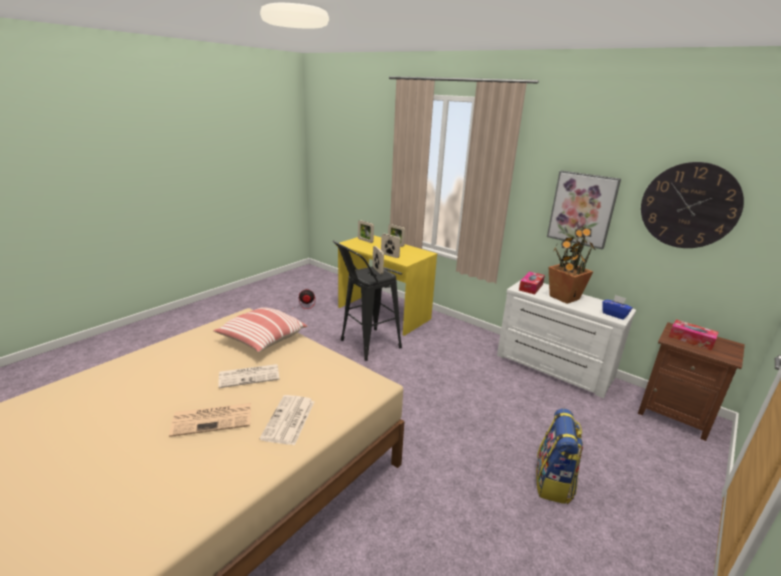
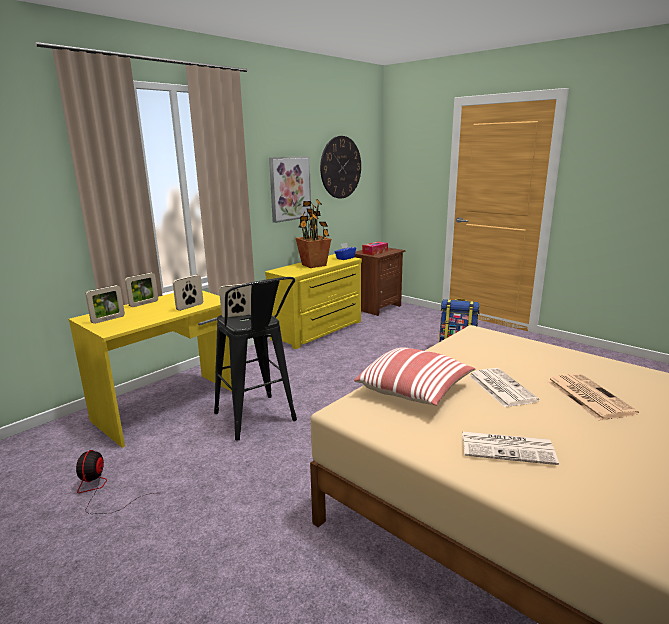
camera: 85 degrees left, 5 degrees down
(289, 420) = (555, 362): newspaper -> newspaper (508, 448)
(531, 287) = (290, 271): tissue box -> none
(552, 368) = (319, 331): white dresser -> yellow dresser

